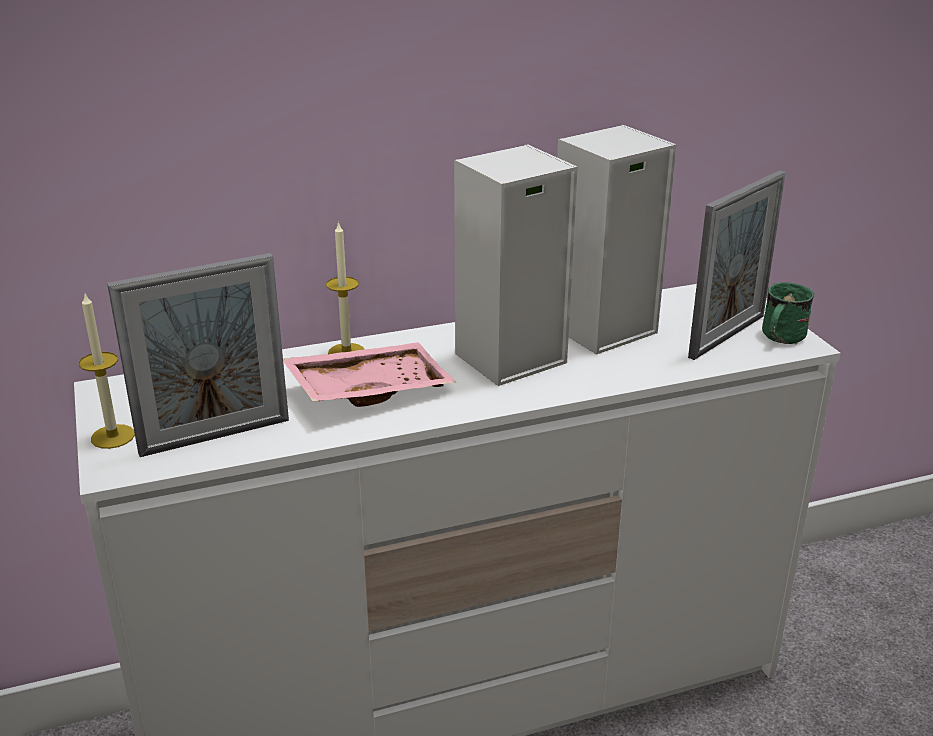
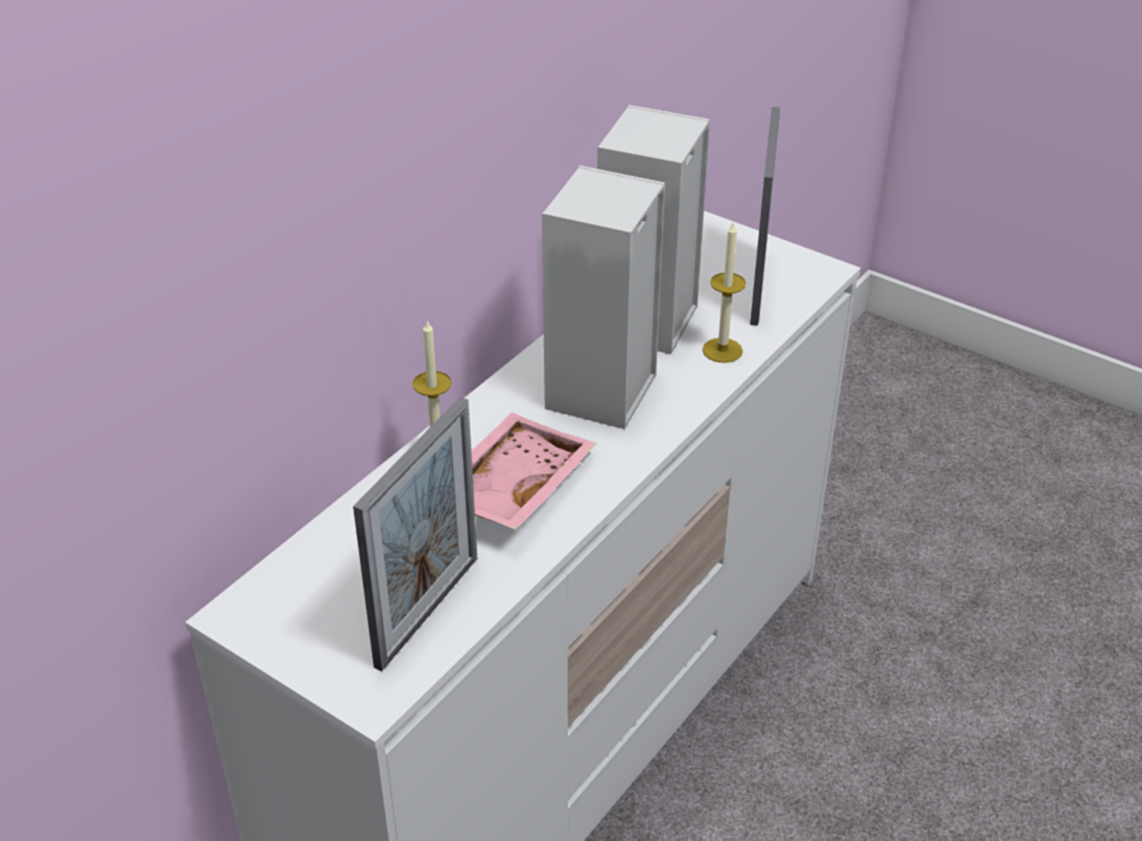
camera: 35 degrees left, 10 degrees up
(113, 436) = (322, 663): candle -> candle (722, 350)
(779, 338) = (801, 270): green mug -> none

